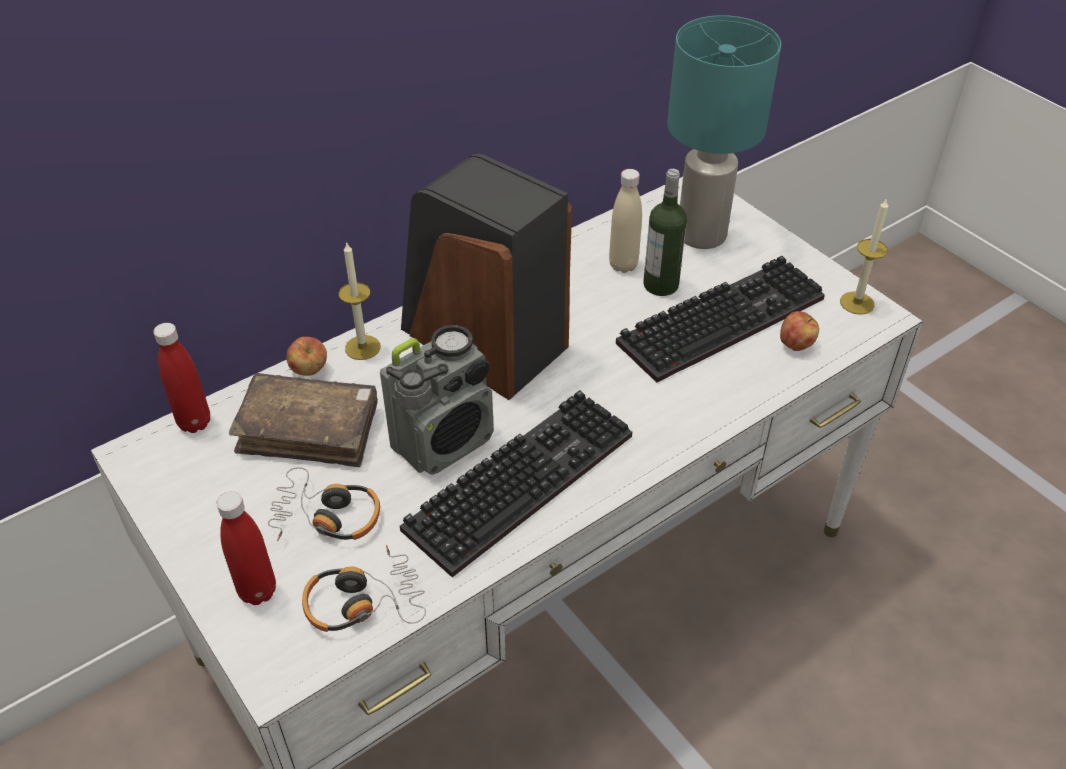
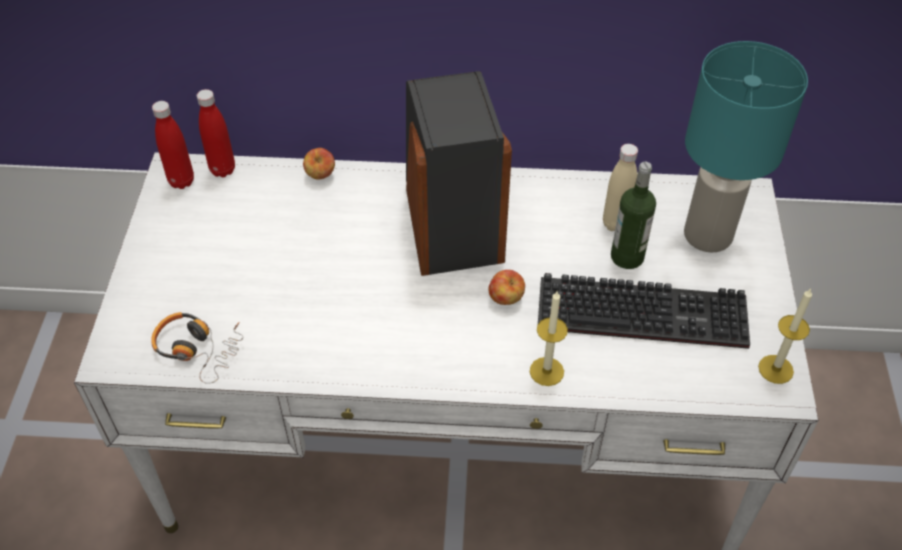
camera: 40 degrees right, 5 degrees up
(258, 591) = (151, 301): red bottle -> red bottle (181, 181)
(309, 430) = (279, 216): brown book -> none
(326, 516) = (232, 280): headphones -> none
(362, 347) = (368, 179): candle -> candle (546, 371)
(444, 442) = (350, 278): radio -> none
(520, 477) = (370, 334): keyboard -> none
(796, 344) = (681, 370): apple -> apple (506, 298)

